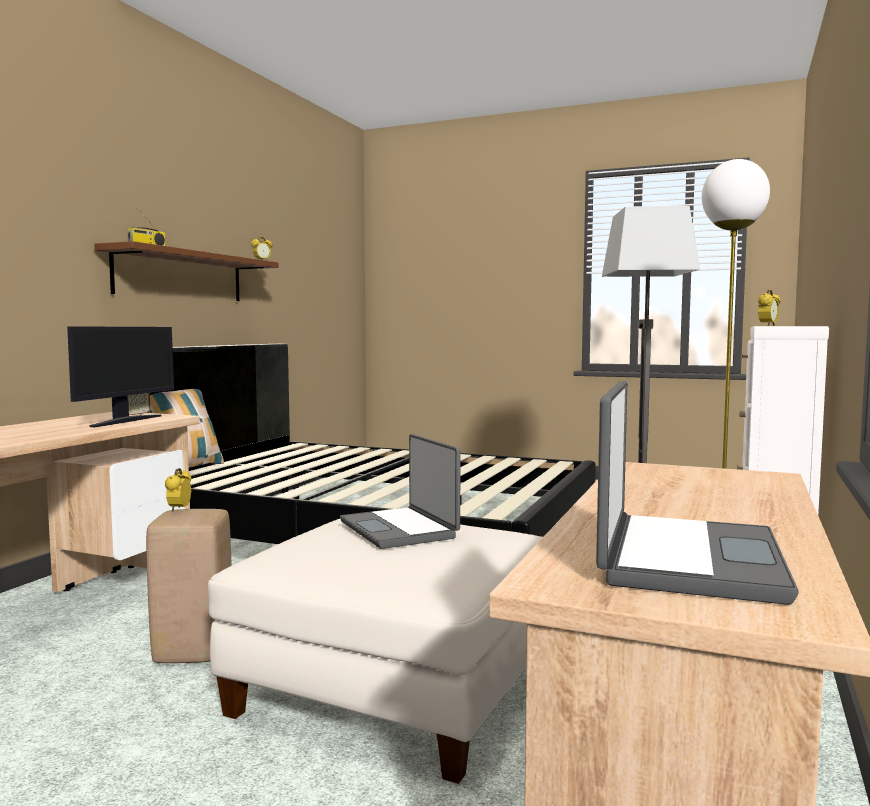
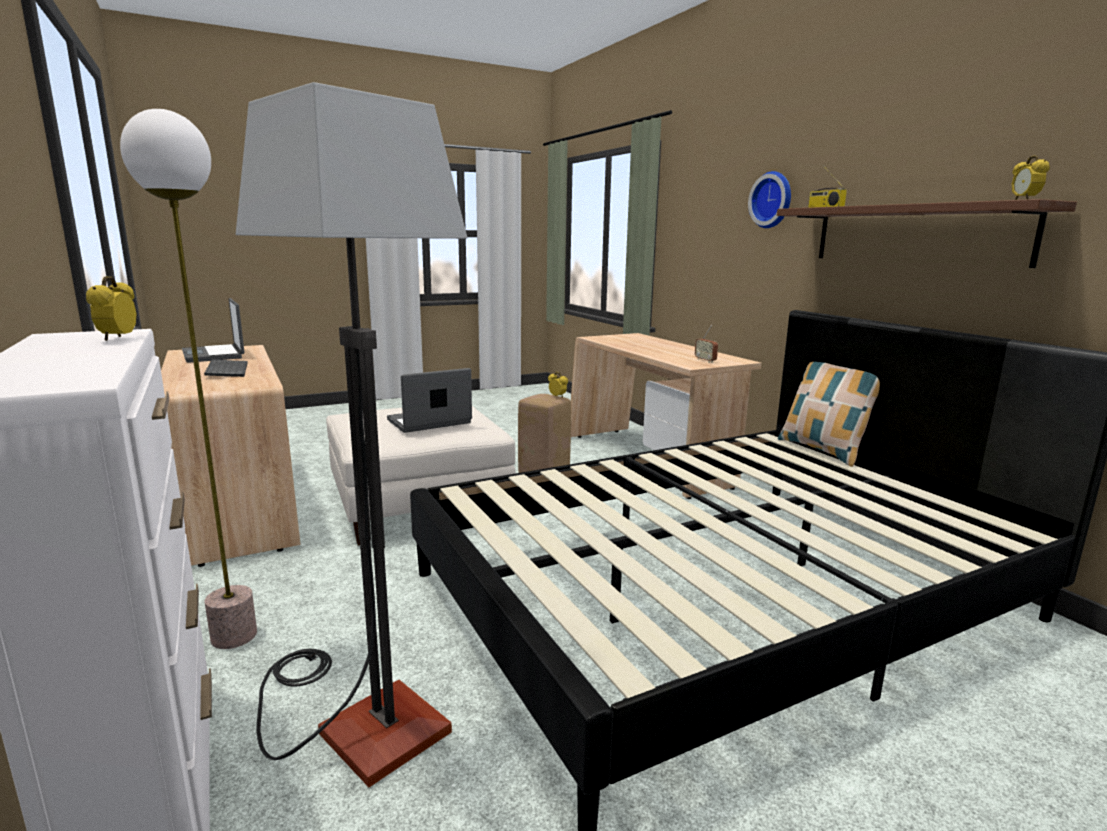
camera: 130 degrees right, 10 degrees up
(44, 223) = (773, 200): none -> wall clock
(125, 421) = (676, 357): monitor -> none
(400, 529) = (429, 422): laptop -> laptop turned 45 degrees counterclockwise
(679, 498) = (226, 370): none -> keyboard

